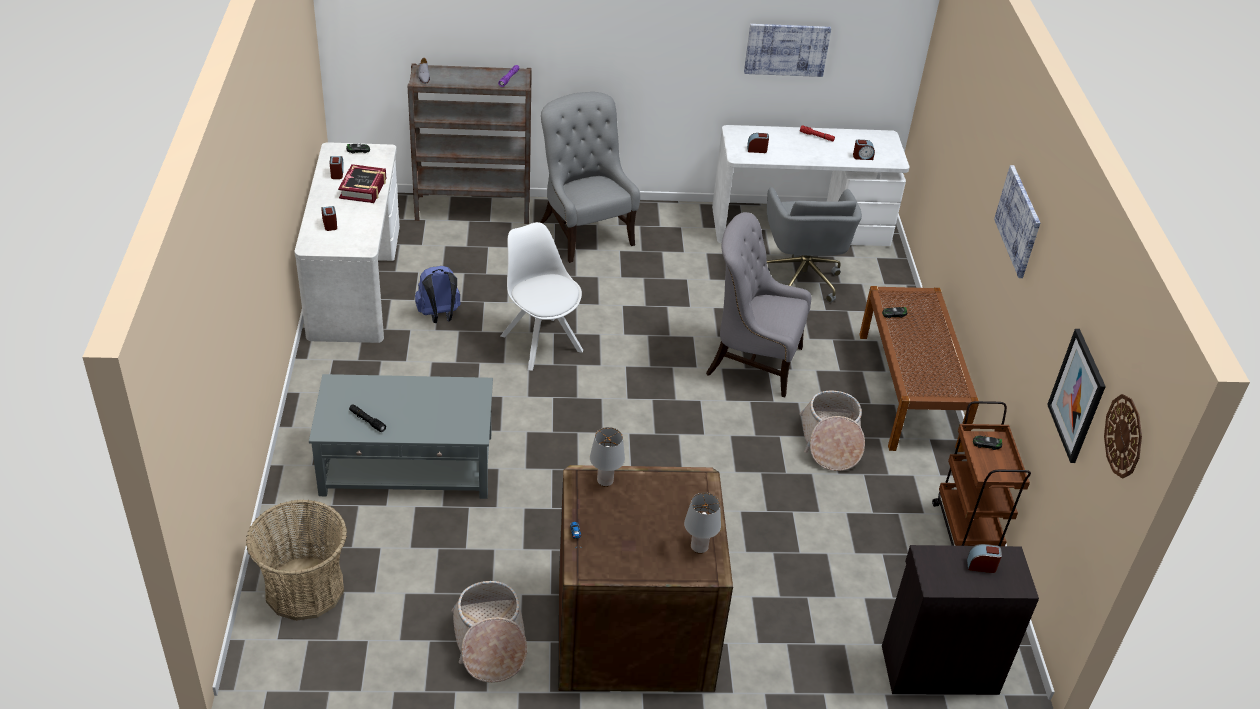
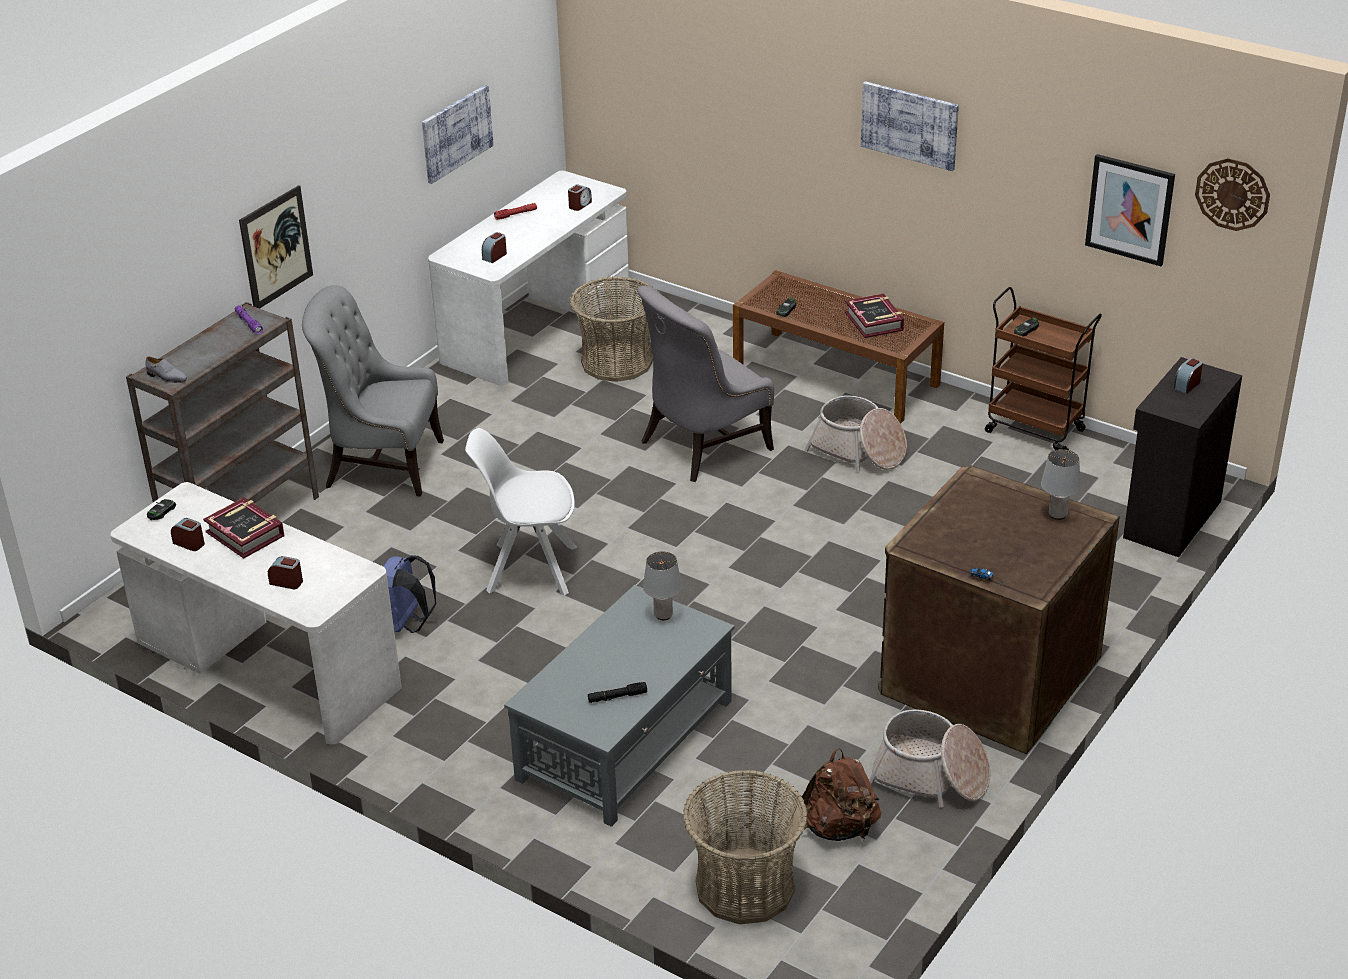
camera: 50 degrees left, 5 degrees down
(397, 613) = (839, 828): none -> brown backpack
(575, 45) = (276, 247): none -> picture
(605, 481) = (926, 534): grey table lamp -> grey table lamp (662, 615)
(801, 279) = (617, 362): grey office chair -> basket
(933, 365) = (874, 321): none -> book

